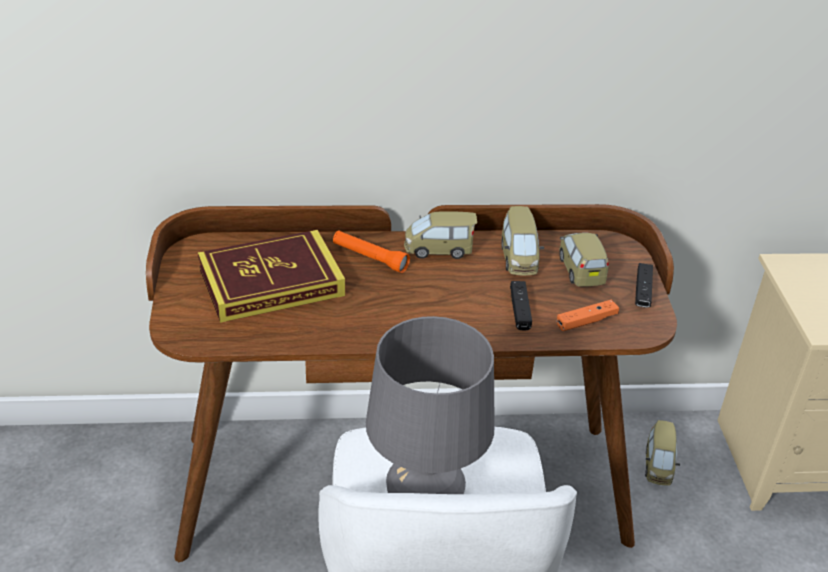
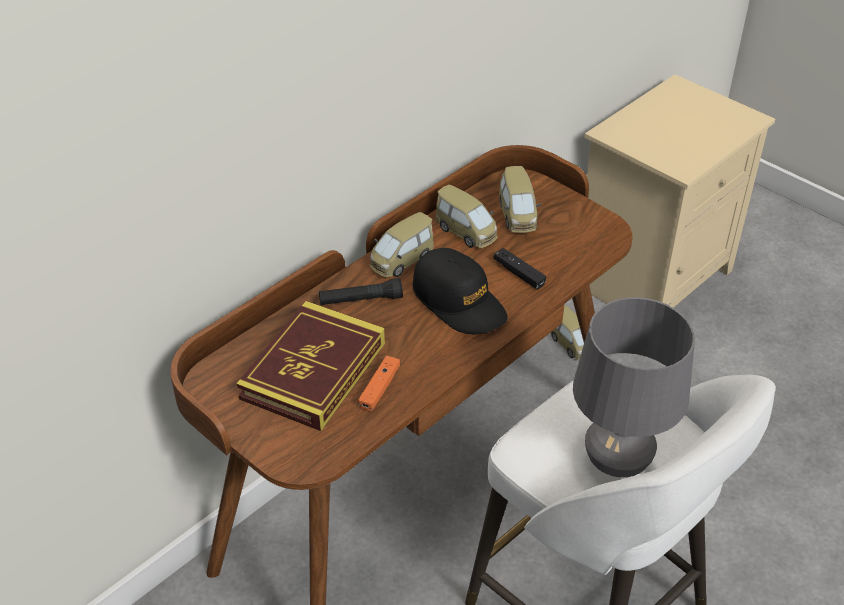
camera: 40 degrees left, 5 degrees up
(370, 258) = (361, 300): orange flashlight -> black flashlight
(442, 301) = (459, 301): none -> black cap
(580, 270) = (517, 215): toy car -> toy car turned 135 degrees counterclockwise
(586, 321) = (569, 253): orange game controller -> orange game controller (379, 388)
(642, 291) = (575, 207): black game controller -> none

